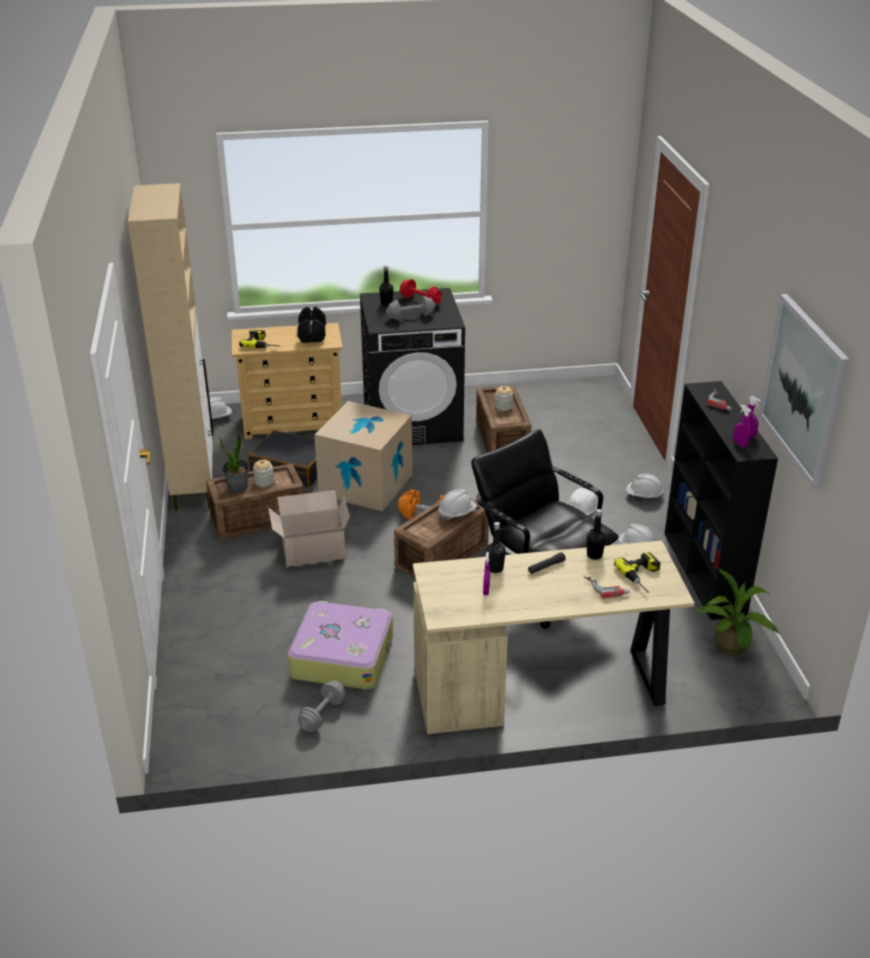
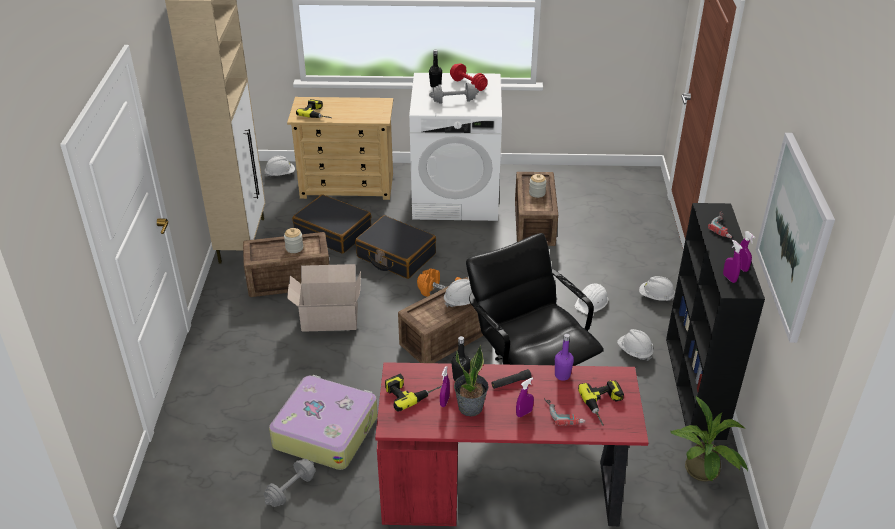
camera: 10 degrees right, 5 degrees up
(237, 487) = (269, 251): potted plant -> potted plant (470, 407)
(312, 334) = (366, 108): black dumbbell -> none
(366, 484) = (396, 256): cardboard box -> black suitcase
(413, 423) = (456, 197): black washing machine -> white washing machine
(450, 585) = (412, 391): none -> power drill
(543, 688) = (504, 491): beige desk -> red desk
(567, 591) = (524, 413): none -> purple spray bottle
(594, 555) = (562, 375): black bottle -> purple bottle

